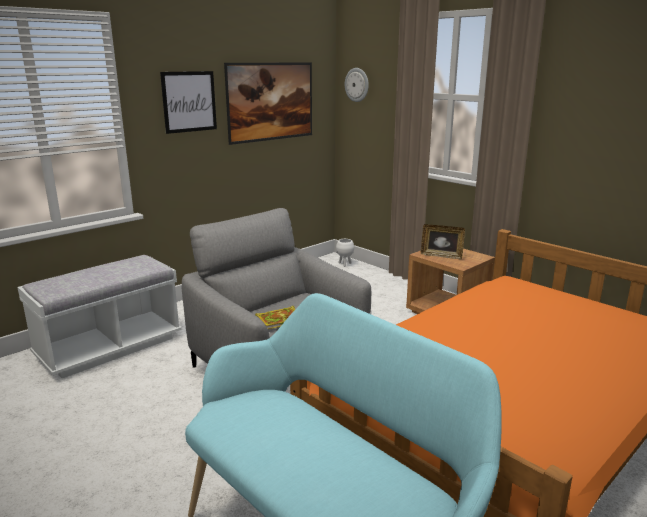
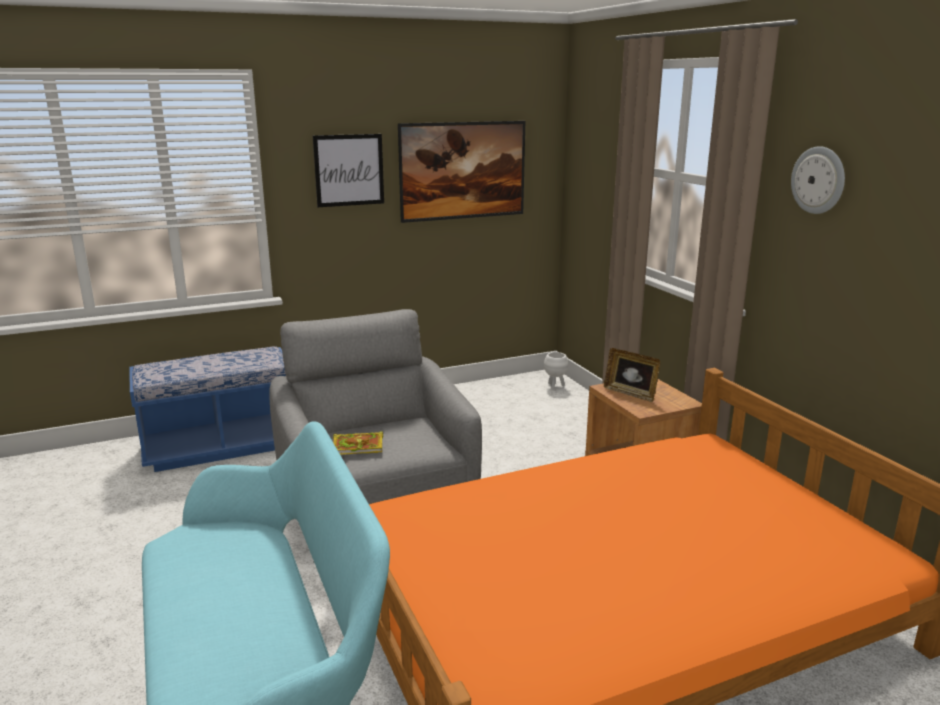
camera: 20 degrees right, 0 degrees up
(109, 347) = (220, 447): white bench -> blue bench
(357, 85) = (584, 151): wall clock -> wall clock (818, 180)

